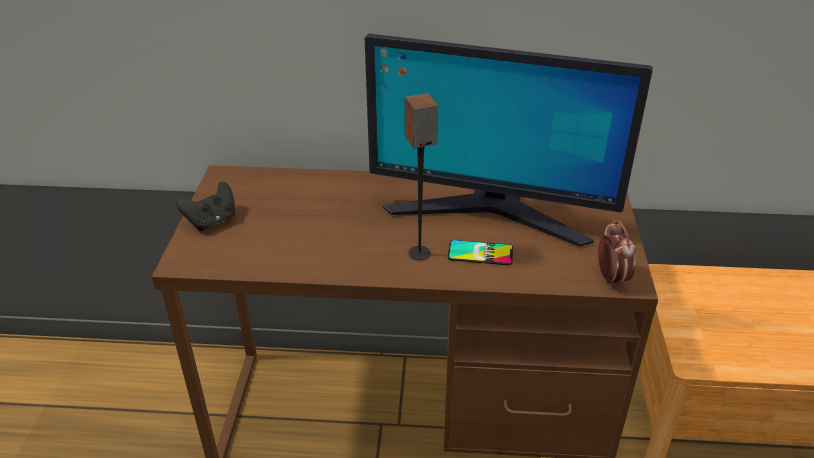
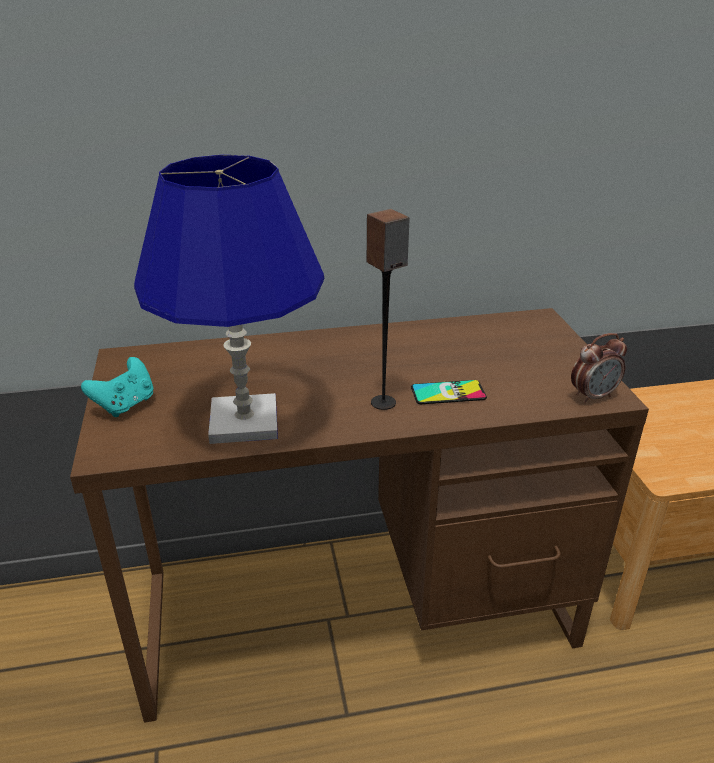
camera: 15 degrees left, 5 degrees down
(212, 221) = (125, 405): black game controller -> turquoise game controller
(298, 252) = (244, 422): none -> blue table lamp
(490, 213) = (438, 354): monitor -> none
(611, 278) = (593, 396): alarm clock -> alarm clock turned 90 degrees clockwise

